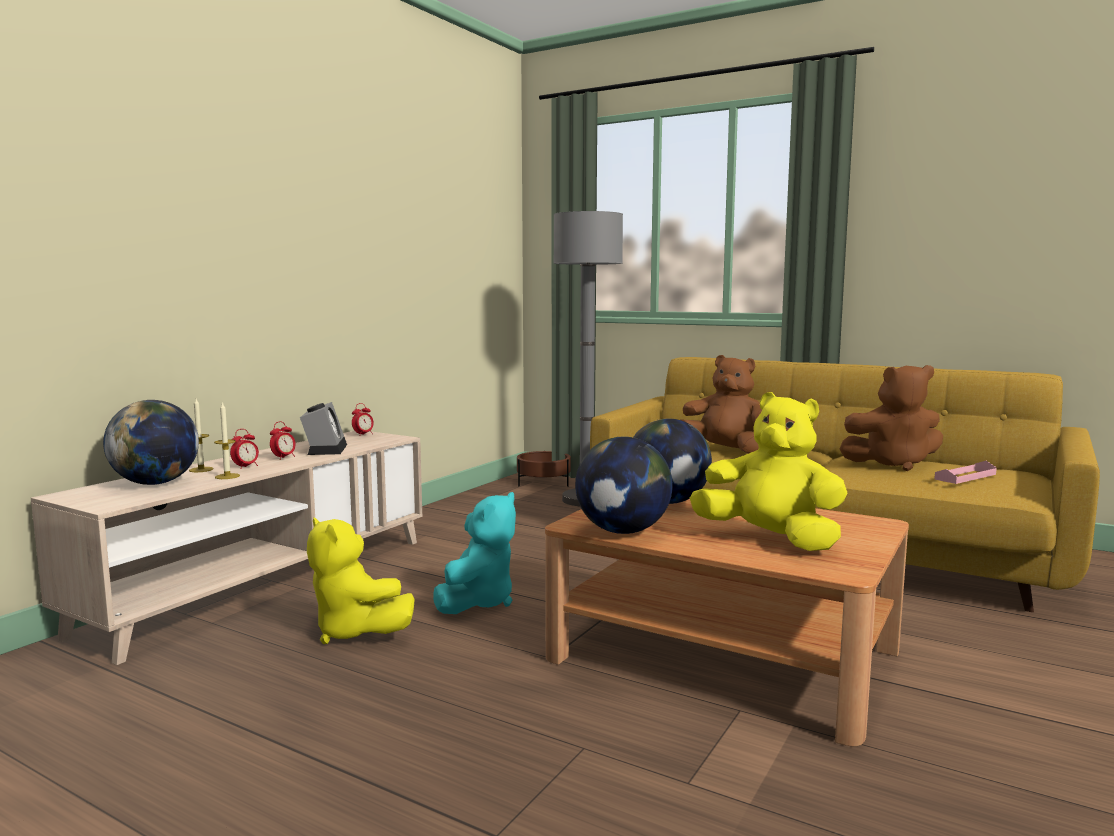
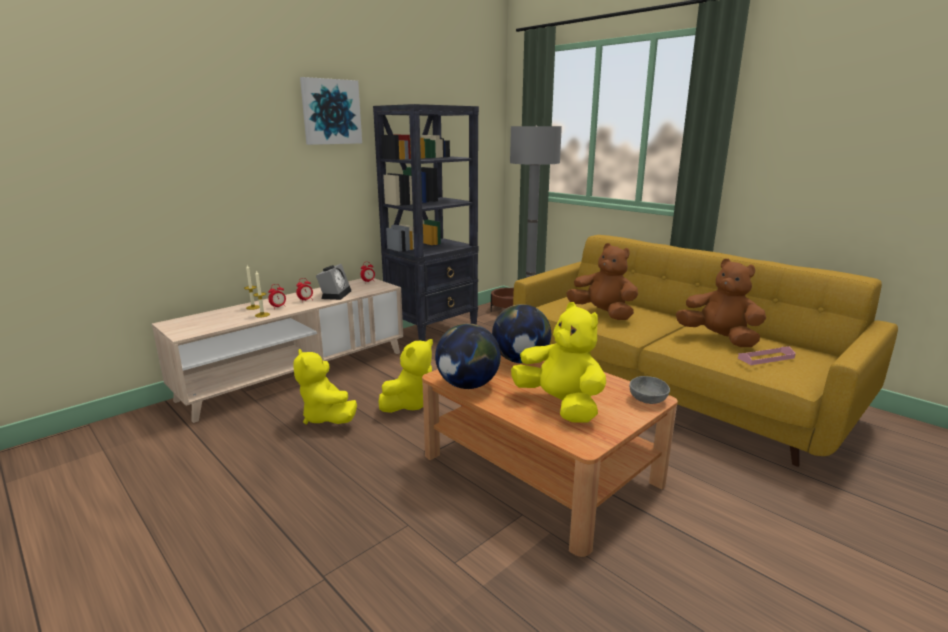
camera: 15 degrees right, 10 degrees up
(155, 483) = (221, 317): globe -> none
(311, 179) = (331, 112): none -> picture
(451, 517) = (433, 334): none -> black bookcase
(478, 601) = (410, 404): turquoise plush toy -> yellow plush toy
(874, 525) = (648, 400): none -> grey bowl
(892, 464) = (719, 338): brown plush toy -> brown plush toy turned 150 degrees counterclockwise

